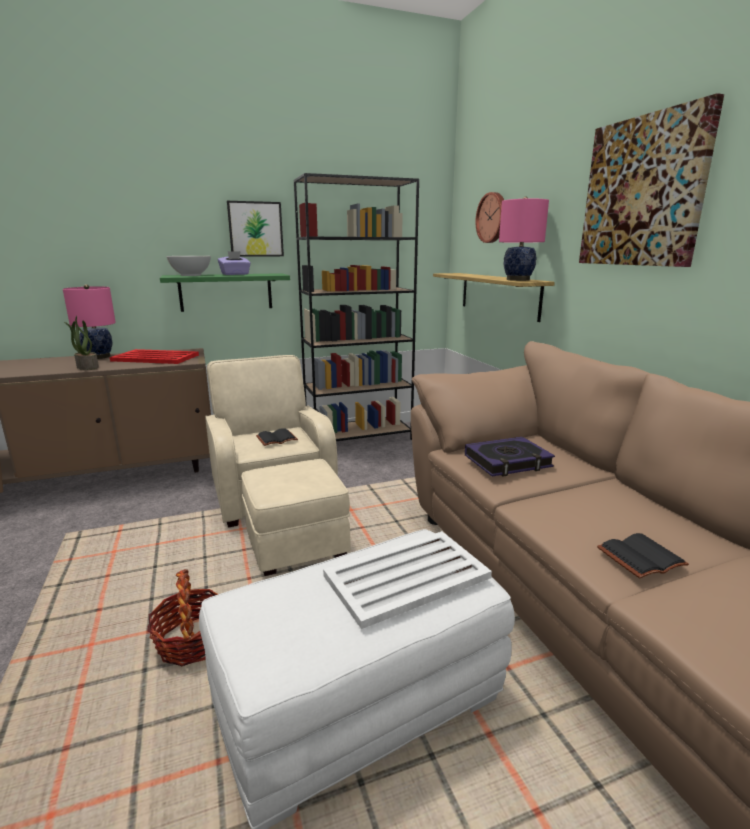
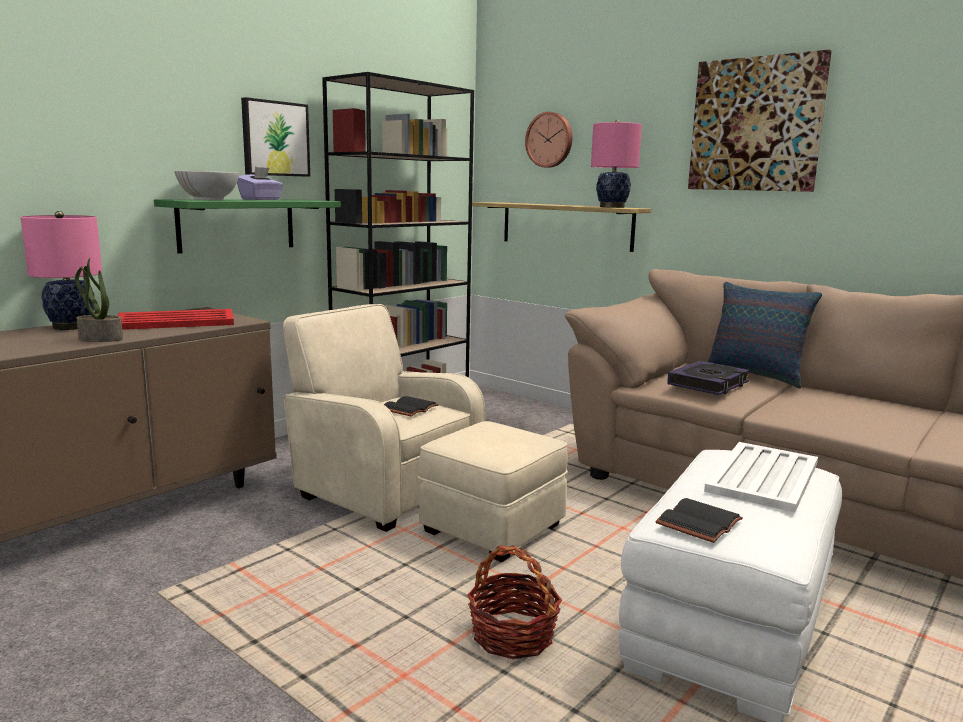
camera: 30 degrees left, 5 degrees down
(575, 462) = (755, 377): none -> blue pillow
(640, 556) = (893, 425): black book -> black book (697, 522)

